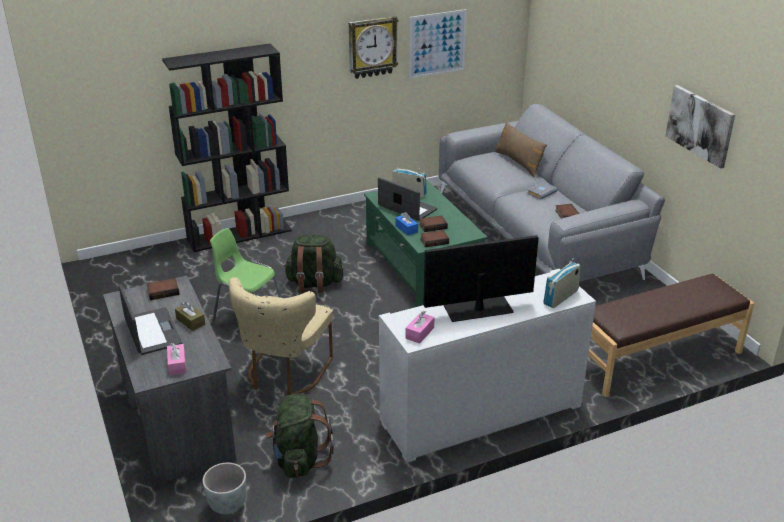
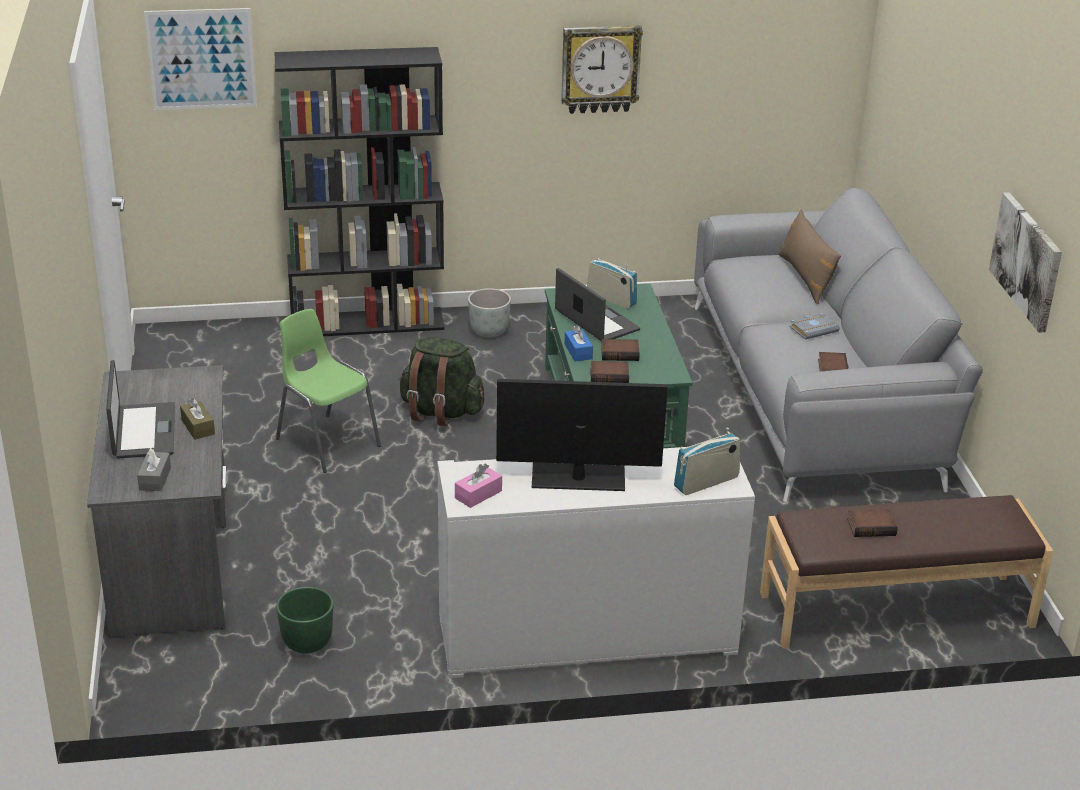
camera: 15 degrees right, 0 degrees up
(163, 291) = (182, 381): book -> book (871, 526)
(177, 364) = (155, 479): pink tissue box -> grey tissue box
(227, 504) = (189, 680): grey planter -> grey planter (488, 331)
(284, 374) = (340, 529): beige chair -> none
(299, 459) = (307, 643): green backpack -> green planter
(437, 43) = (708, 74): picture -> picture (201, 59)

